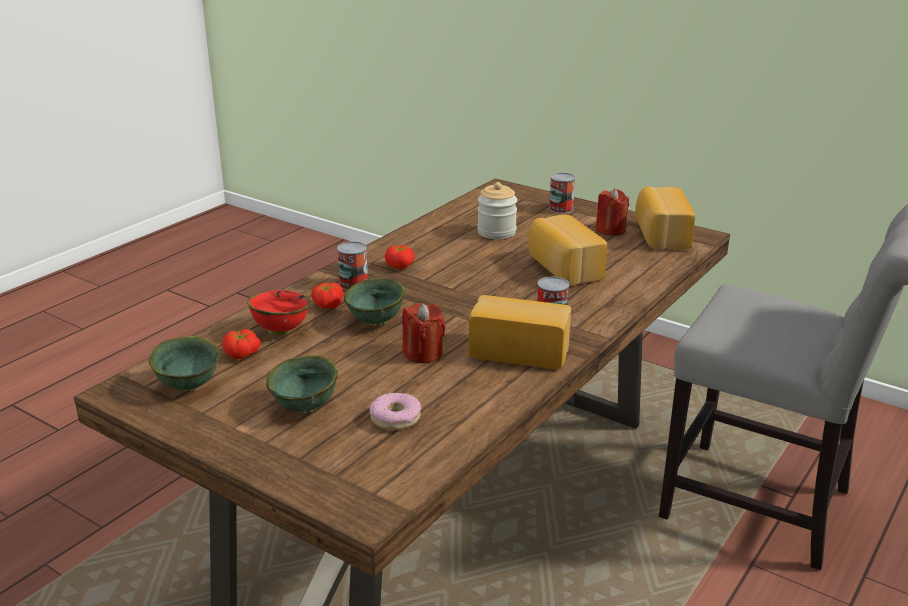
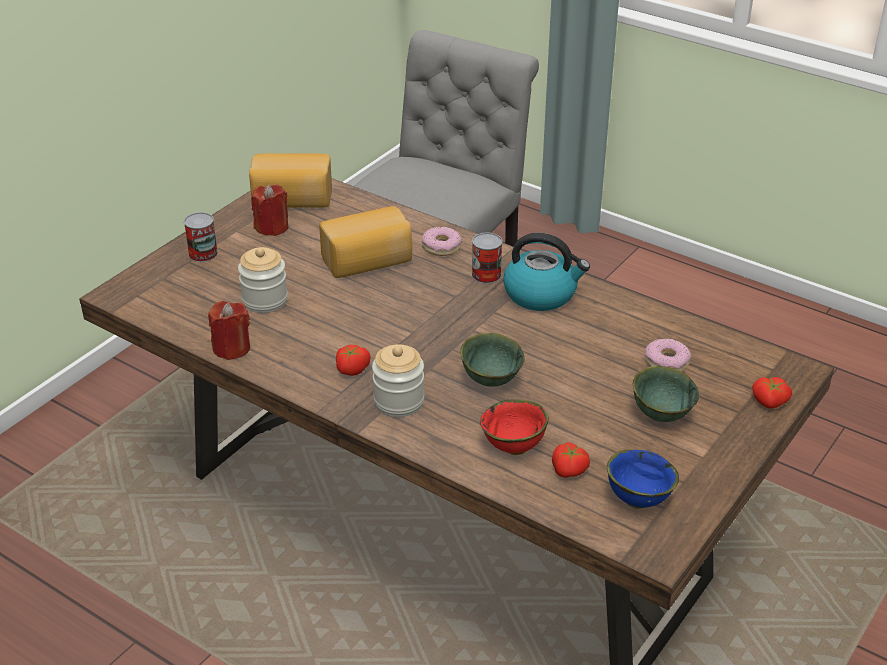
camera: 90 degrees left, 10 degrees up
(189, 386) = (637, 499): green bowl -> blue bowl
(327, 305) = (452, 418): tomato -> tomato (769, 402)
(353, 284) = (399, 401): can -> jar
(423, 353) = (553, 349): red candle -> red candle (231, 348)
(520, 350) = (541, 294): bread -> kettle
(598, 300) = (441, 247): none -> donut

